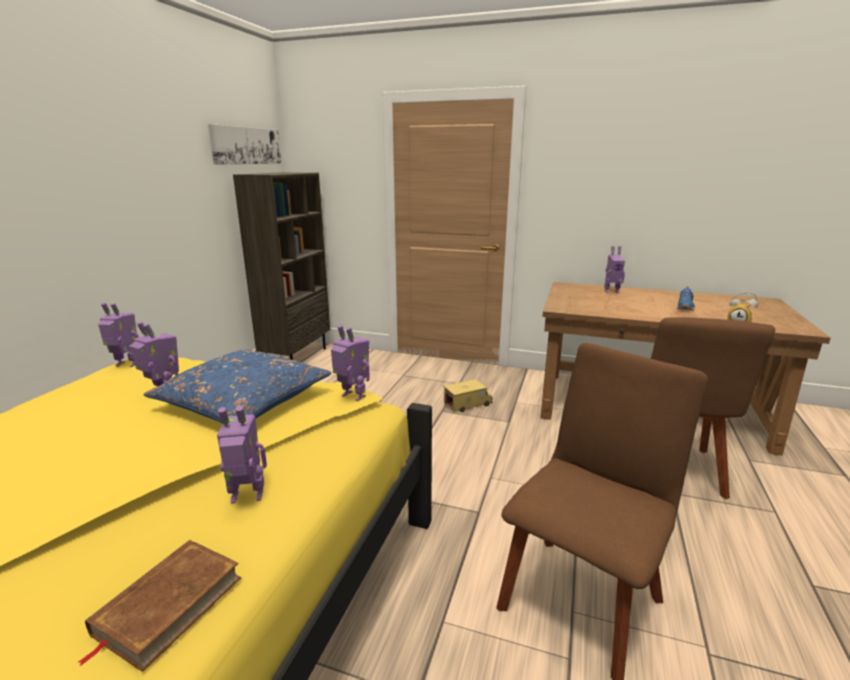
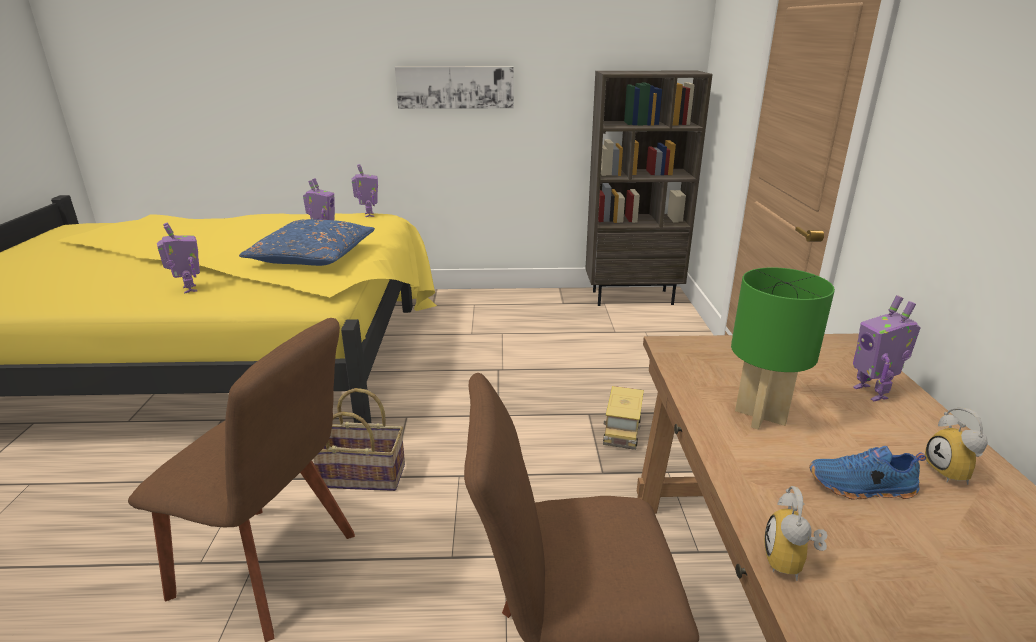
camera: 70 degrees right, 5 degrees up
(168, 605) = (98, 296): brown book -> none
(246, 145) = (636, 37): picture -> picture (455, 87)
(352, 396) = (328, 285): toy robot -> none
(467, 404) = (622, 430): toy truck -> toy truck turned 60 degrees clockwise
(470, 529) = (363, 475): none -> basket
(633, 308) = (759, 416): none -> green table lamp
(671, 296) = (953, 473): none -> alarm clock

